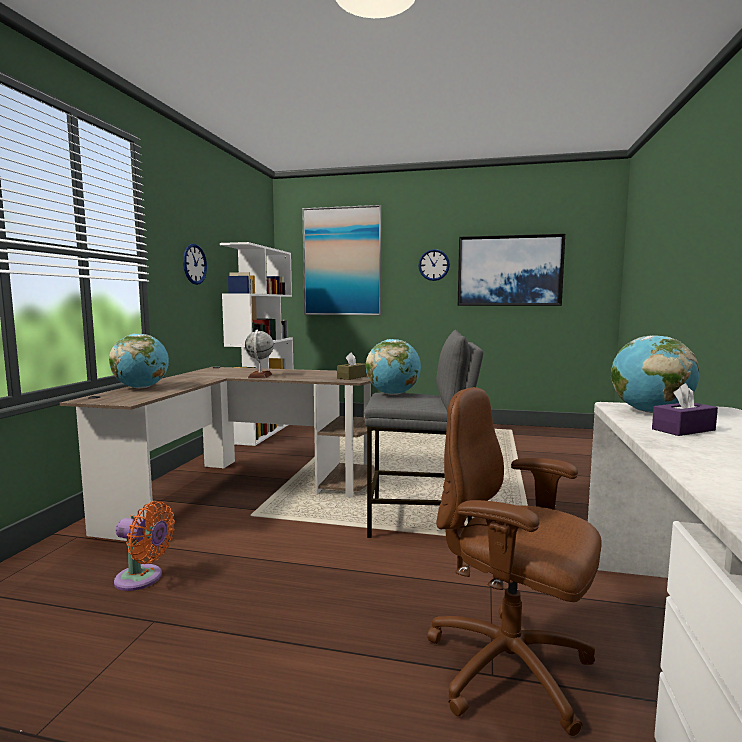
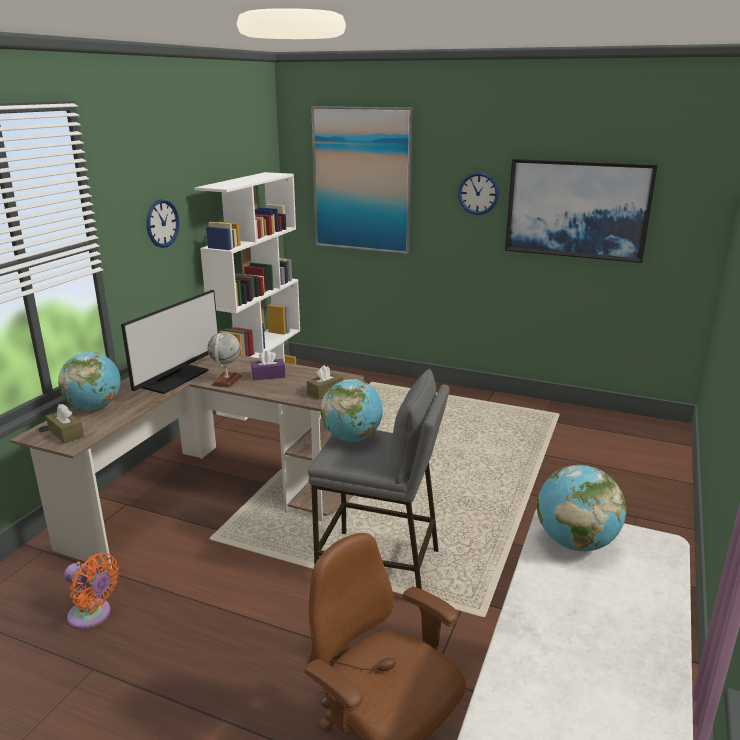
camera: 10 degrees right, 15 degrees up
(119, 397) = (66, 433): none -> brown tissue box
(210, 376) = (173, 378): none -> monitor
(683, 429) = (571, 593): purple tissue box -> purple tissue box (268, 375)

